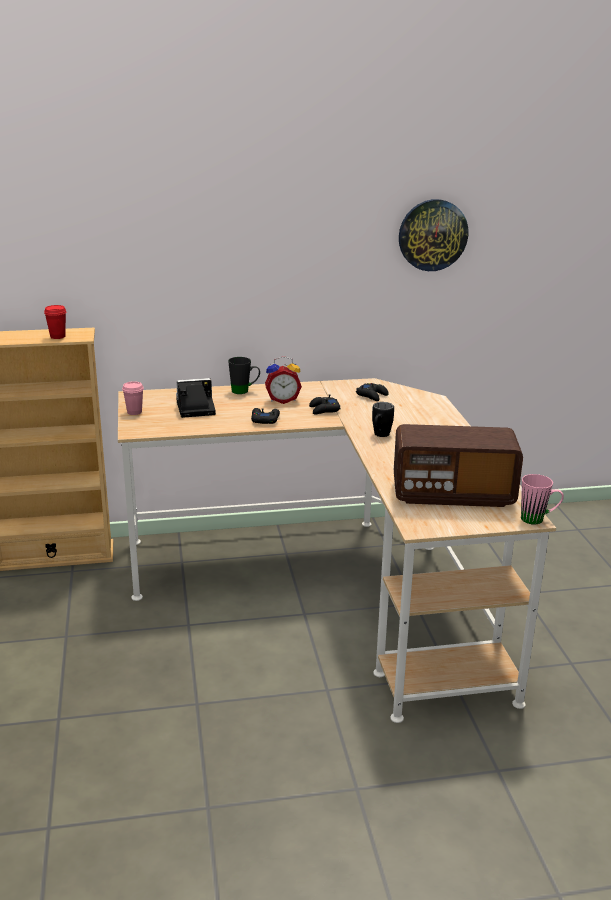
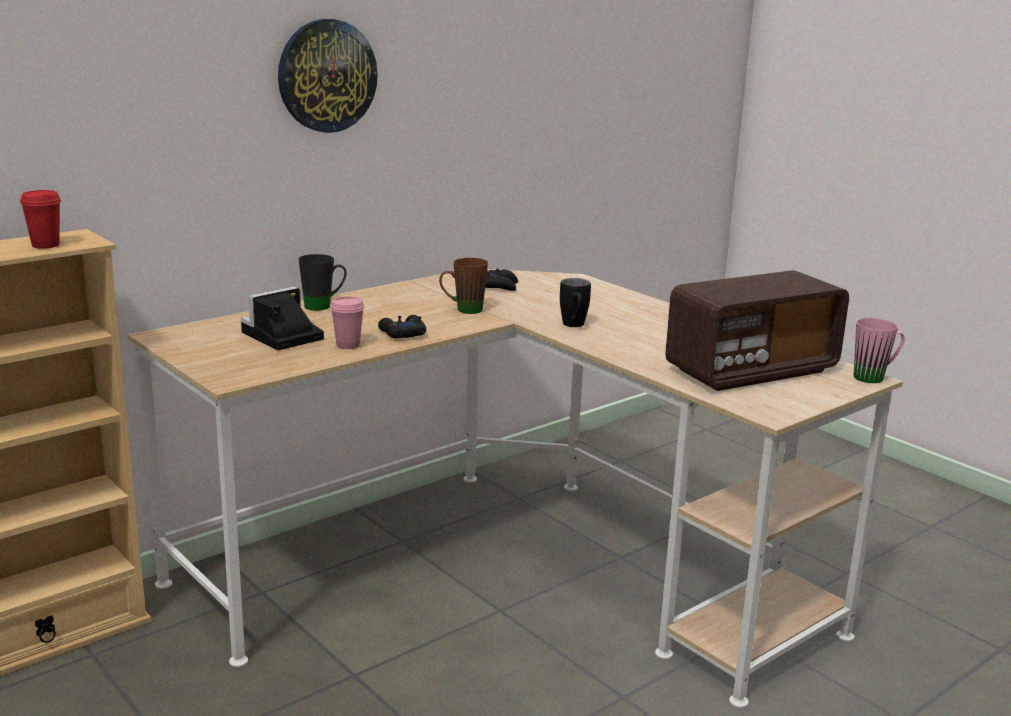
camera: 30 degrees left, 5 degrees down
(134, 412) = (194, 356): pink cup -> pink cup (348, 345)
(282, 400) = (392, 308): alarm clock -> none
(324, 410) = (462, 310): black game controller -> brown mug
(432, 235) = (528, 62): wall clock -> wall clock (326, 76)

